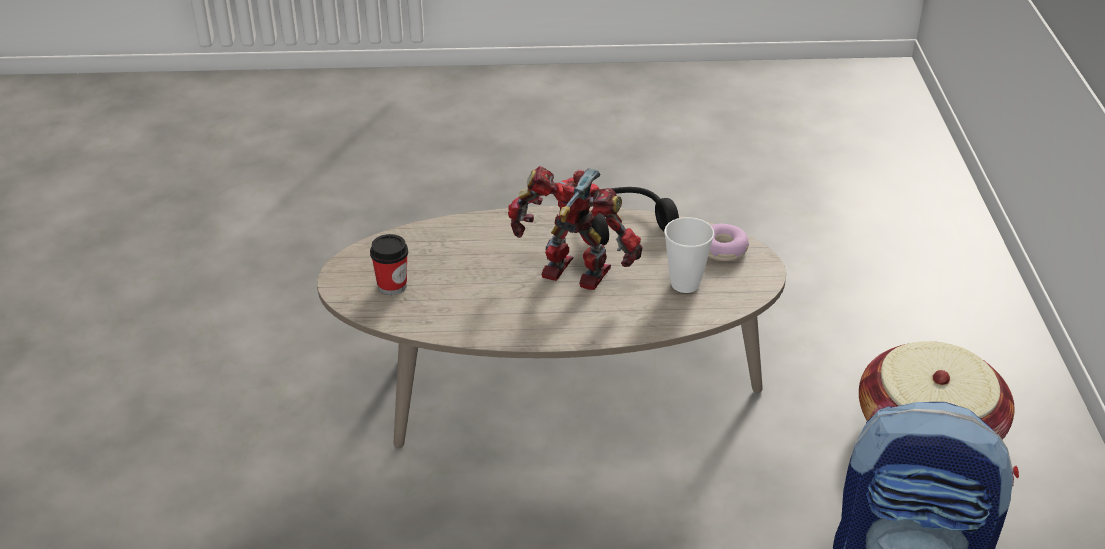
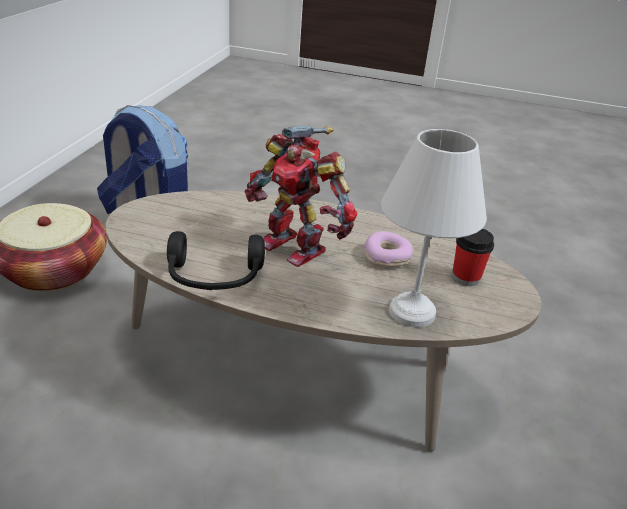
camera: 165 degrees left, 5 degrees down
(440, 239) = (411, 310): none -> white table lamp
(685, 284) = (207, 218): cup -> none
(722, 250) = (147, 233): donut -> donut (386, 257)

